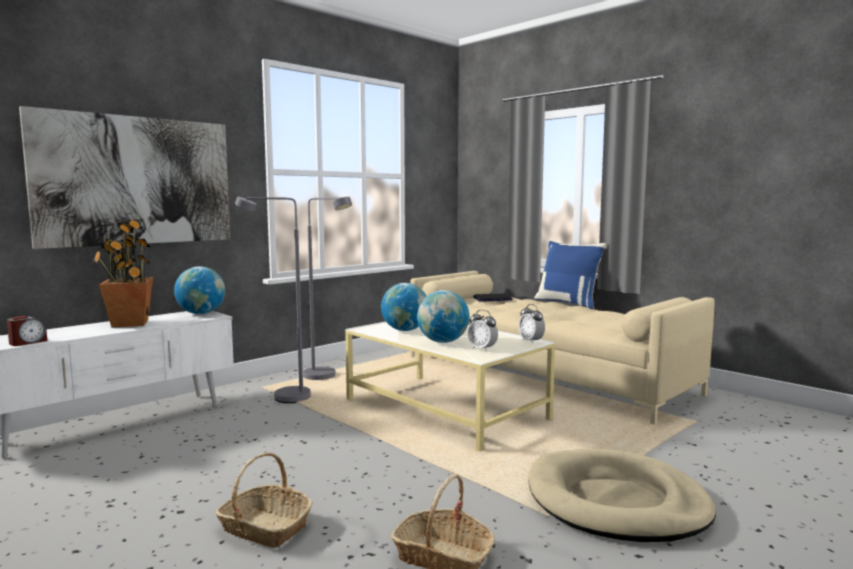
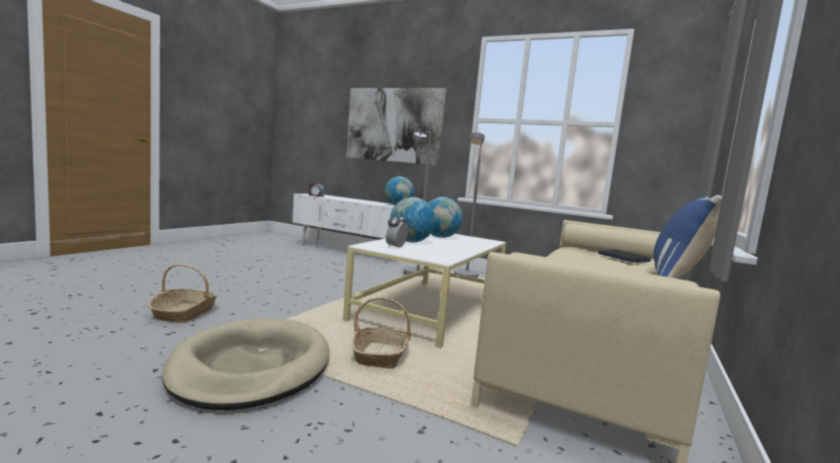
camera: 70 degrees right, 0 degrees up
(129, 323) = (362, 201): potted plant -> none
(264, 528) = (229, 280): basket -> basket (381, 355)
(531, 341) = (440, 259): alarm clock -> none

